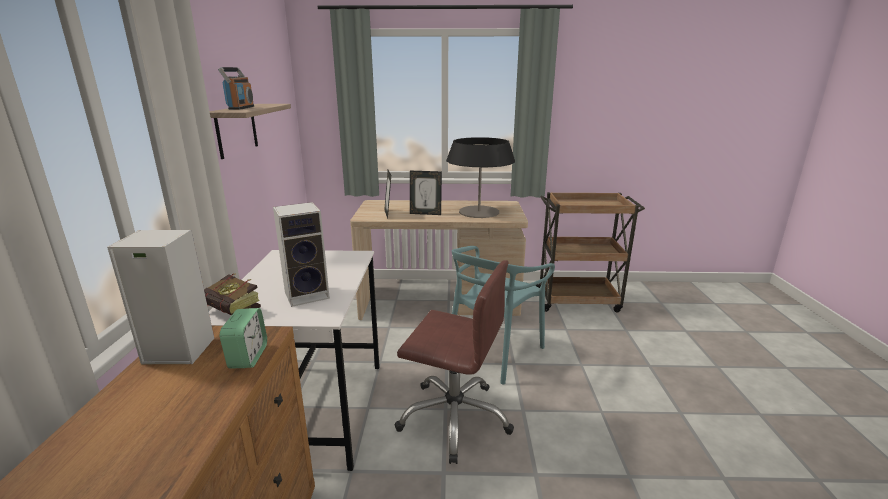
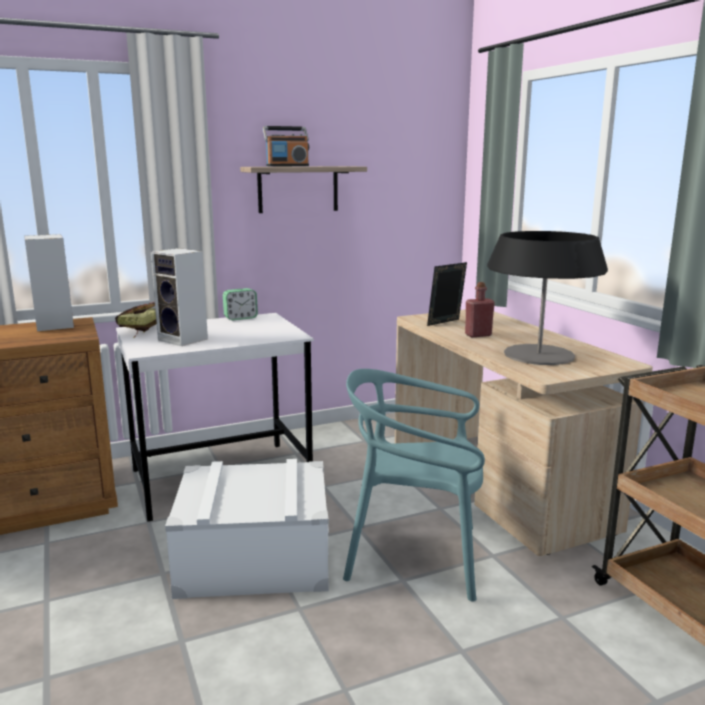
camera: 65 degrees right, 5 degrees down
(248, 357) = (47, 339): alarm clock -> alarm clock (240, 318)
(425, 213) = (478, 335): picture frame -> red bottle
(454, 417) = (254, 559): brown office chair -> white storage box

